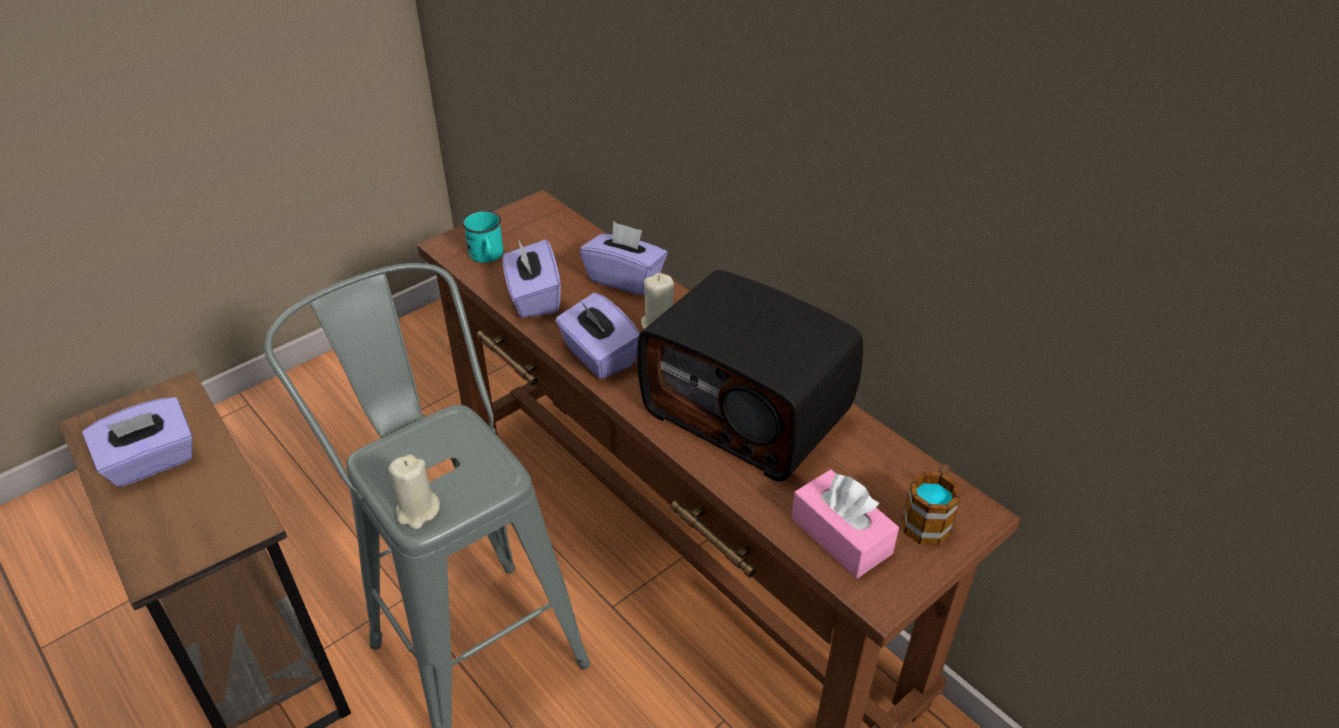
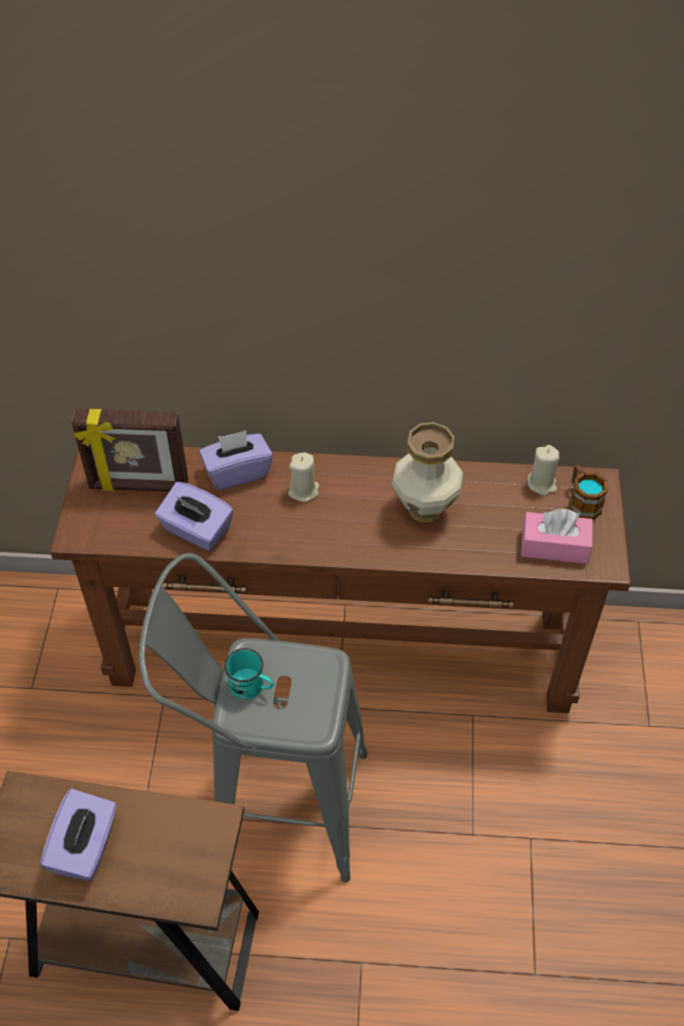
camera: 45 degrees left, 10 degrees up
(417, 511) = (308, 724): beige candle -> beige candle (542, 483)
(487, 256) = (118, 523): turquoise mug -> turquoise mug (251, 686)
(538, 241) = (138, 486): none -> picture frame
(598, 356) = (294, 540): purple tissue box -> none
(749, 411) = (424, 509): radio -> vase

